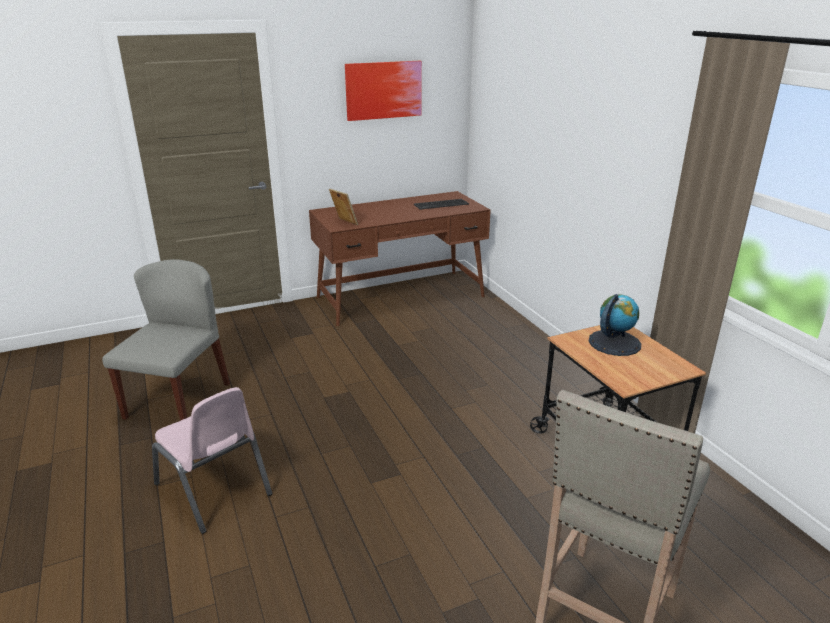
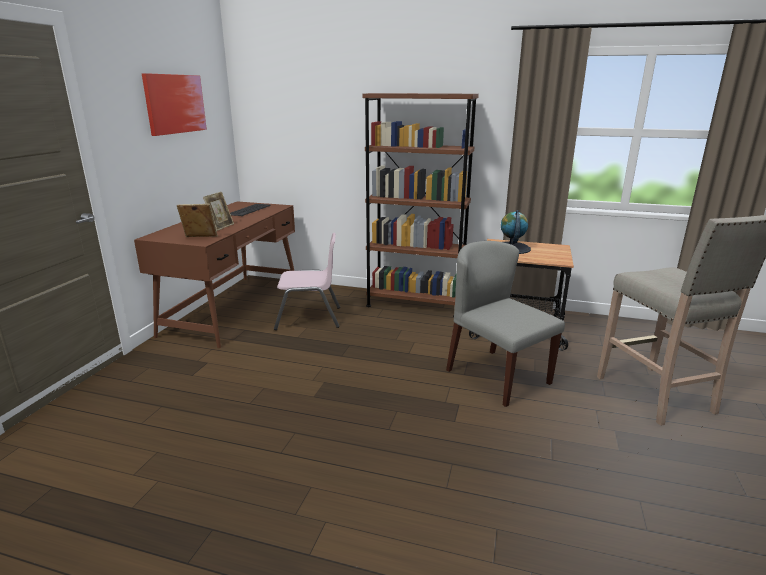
camera: 50 degrees left, 5 degrees down
(178, 399) = (173, 483): grey chair -> grey chair (497, 376)
(214, 489) = (365, 512): pink chair -> pink chair (309, 318)
(381, 216) = (221, 227): none -> picture frame
(553, 367) = (415, 304): none -> brown bookcase

